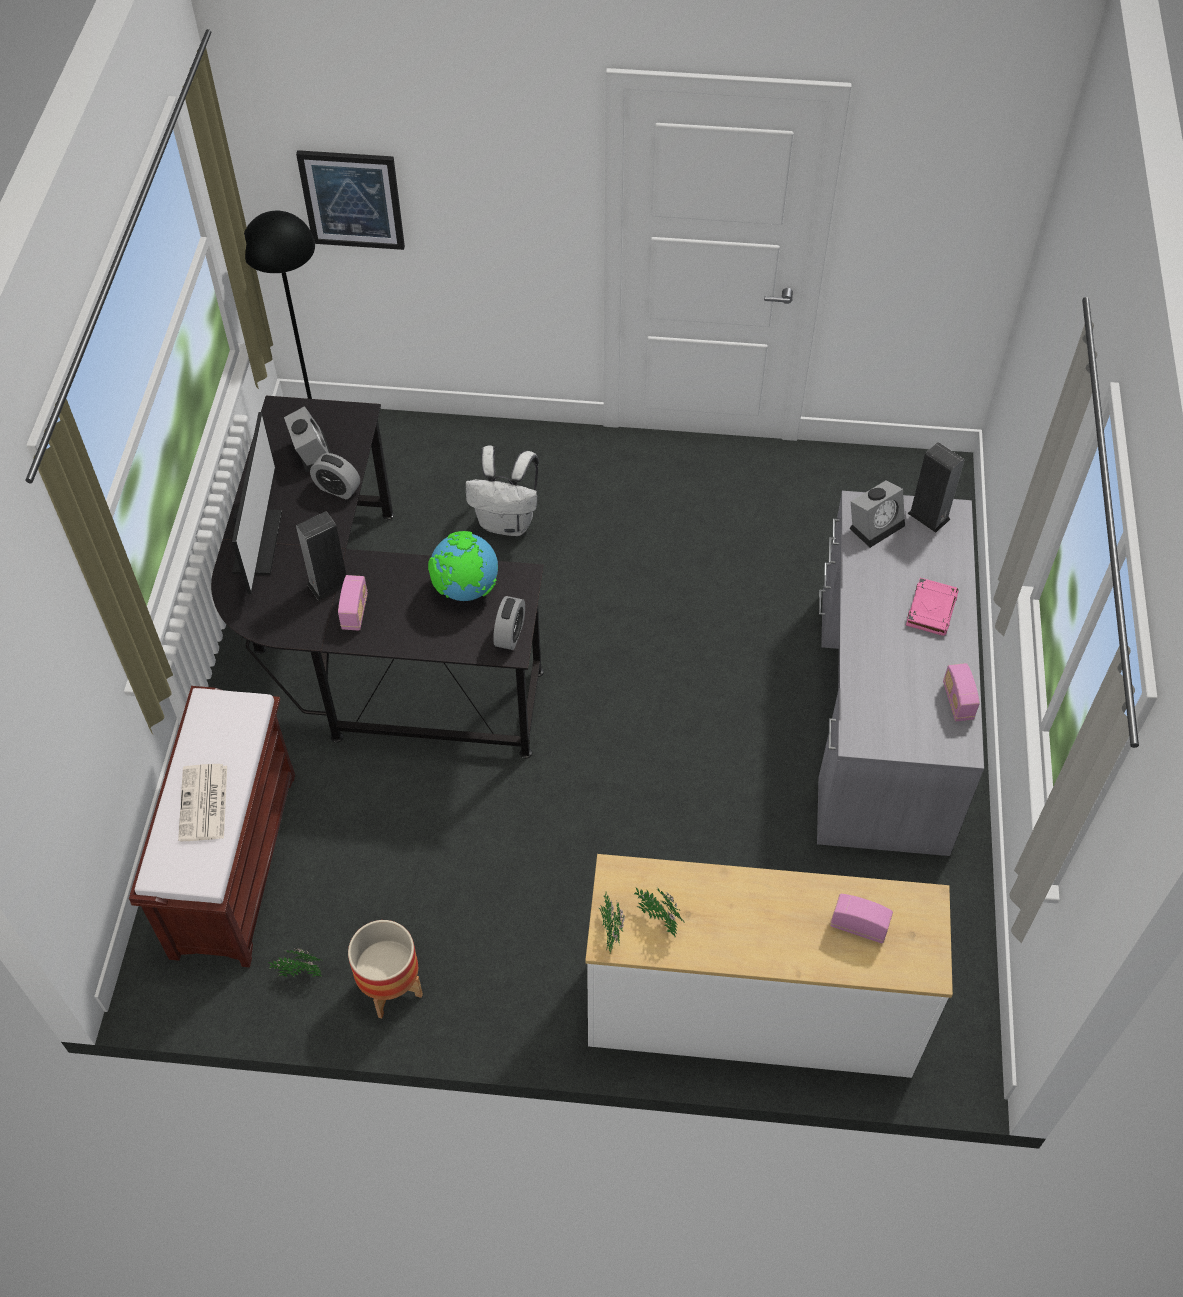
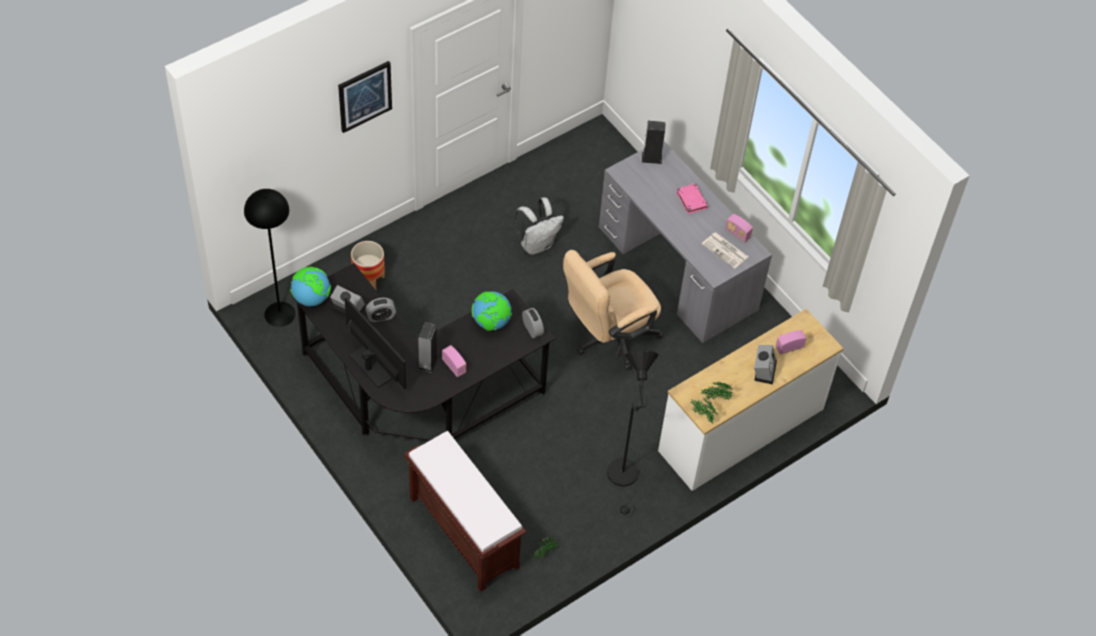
camera: 45 degrees left, 0 degrees up
(204, 804) = (472, 495): newspaper -> newspaper (725, 251)
(283, 413) = (311, 298): none -> globe
(352, 199) = (280, 163): picture -> picture (364, 96)
(390, 987) = (588, 530): planter -> planter (368, 281)
(507, 522) = (419, 290): white backpack -> white backpack (537, 244)
(513, 953) = (624, 478): none -> black floor lamp
(687, 744) = (608, 338): none -> beige office chair
(876, 524) = (634, 176): alarm clock -> alarm clock (764, 369)

